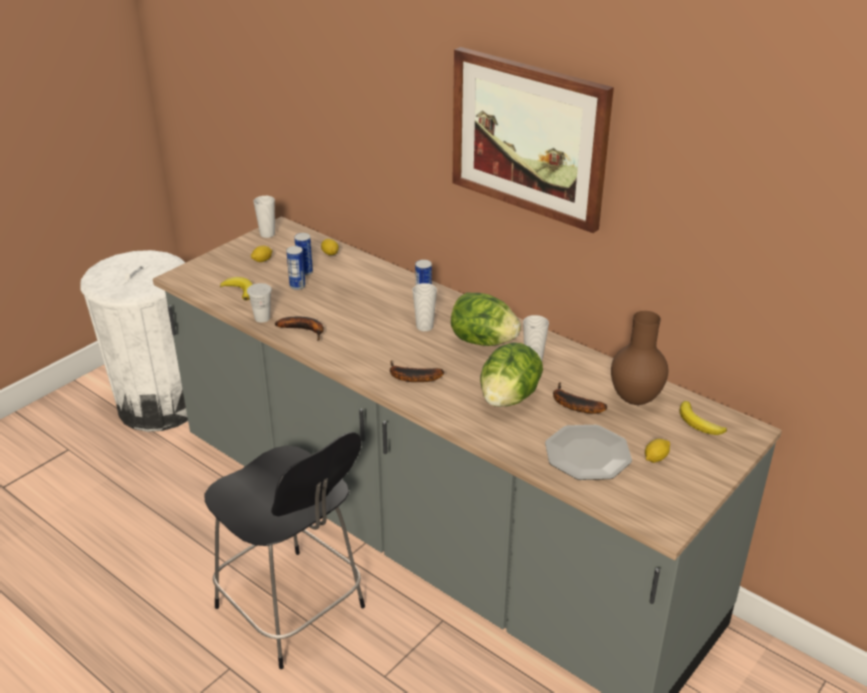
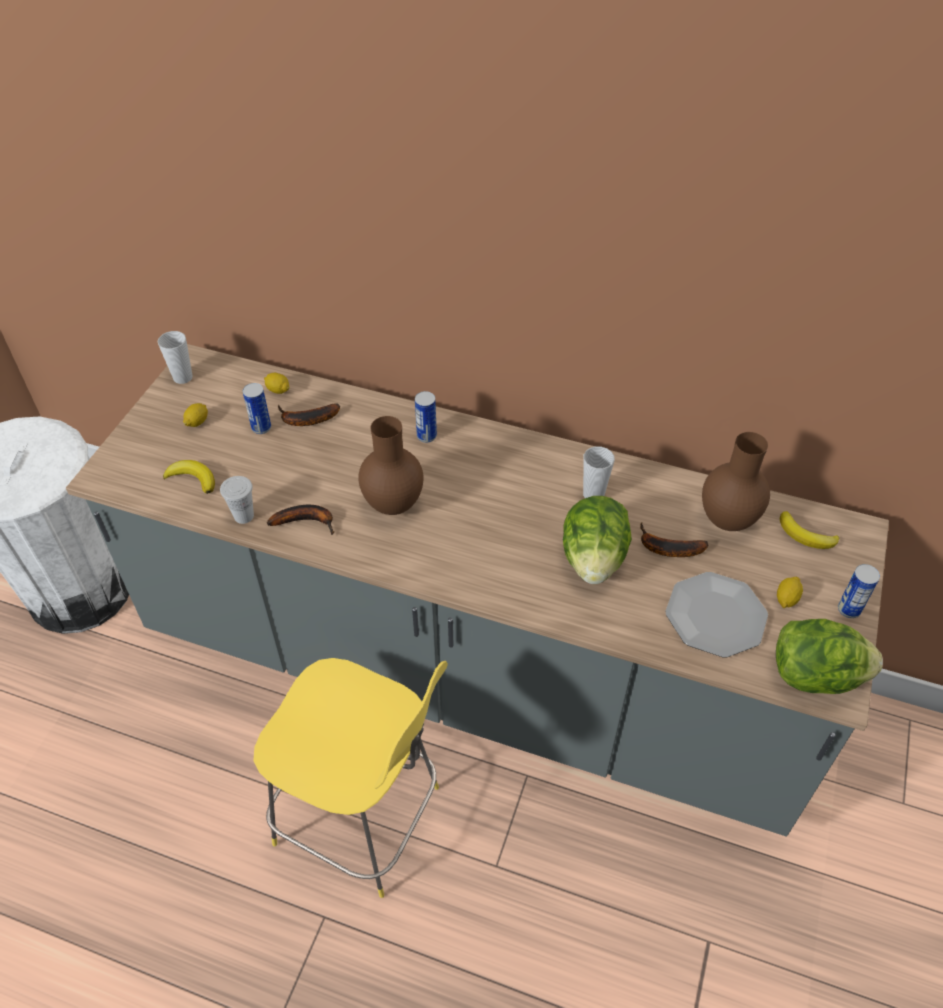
camera: 20 degrees left, 15 degrees up
(293, 610) = (363, 818): black stool -> yellow stool
(297, 286) = (263, 452): can -> can (849, 609)
(372, 334) = (392, 506): none -> brown vase
(411, 377) = (469, 560): banana -> banana (306, 420)
(424, 327) = (447, 477): cup -> none
(483, 341) = (524, 481): lettuce -> lettuce (814, 675)
(529, 137) = (557, 235): picture -> none

